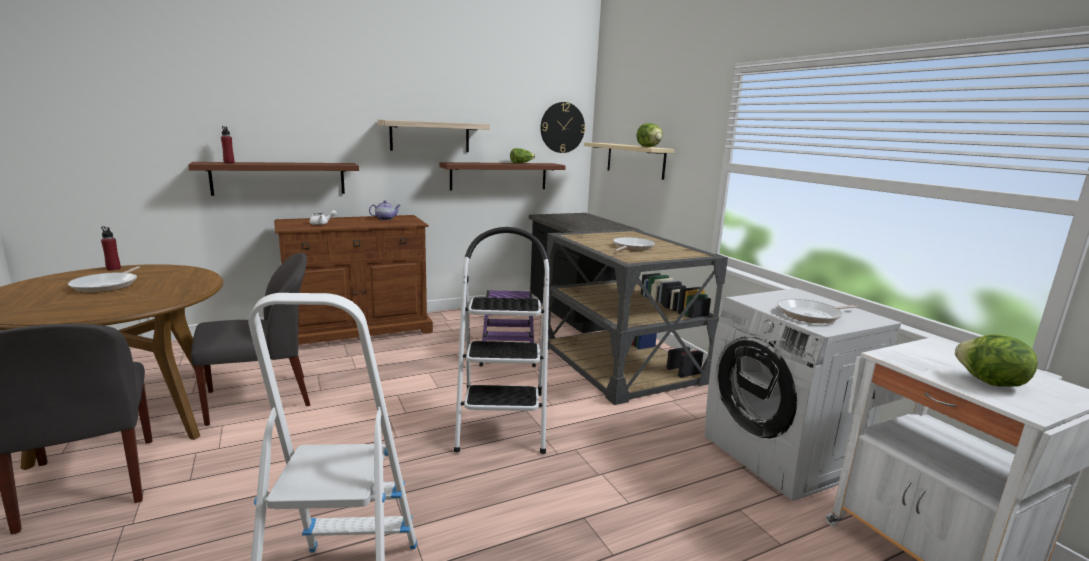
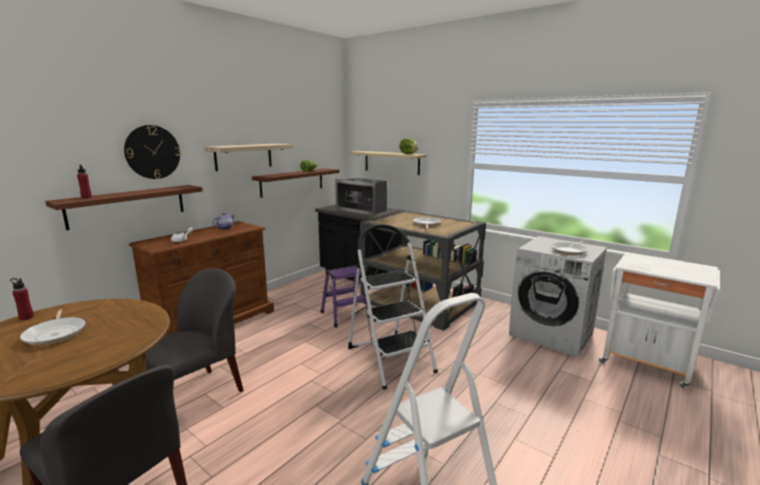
camera: 25 degrees left, 0 degrees up
(562, 127) = (329, 141): wall clock -> wall clock (152, 152)
(583, 223) = (363, 210): none -> microwave
(989, 383) = (676, 270): lettuce -> none

